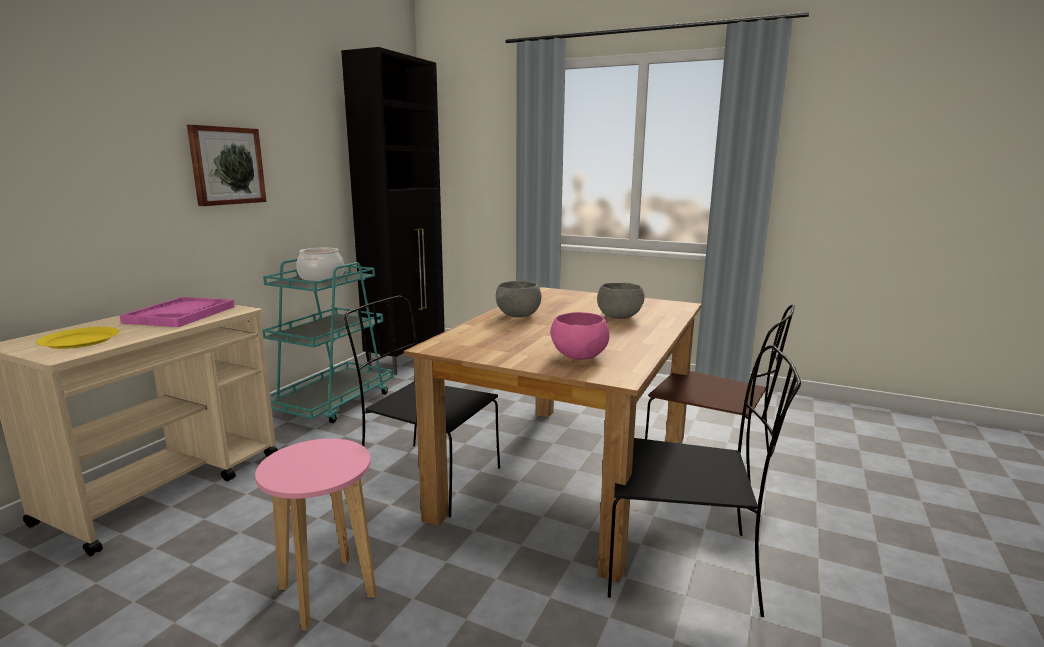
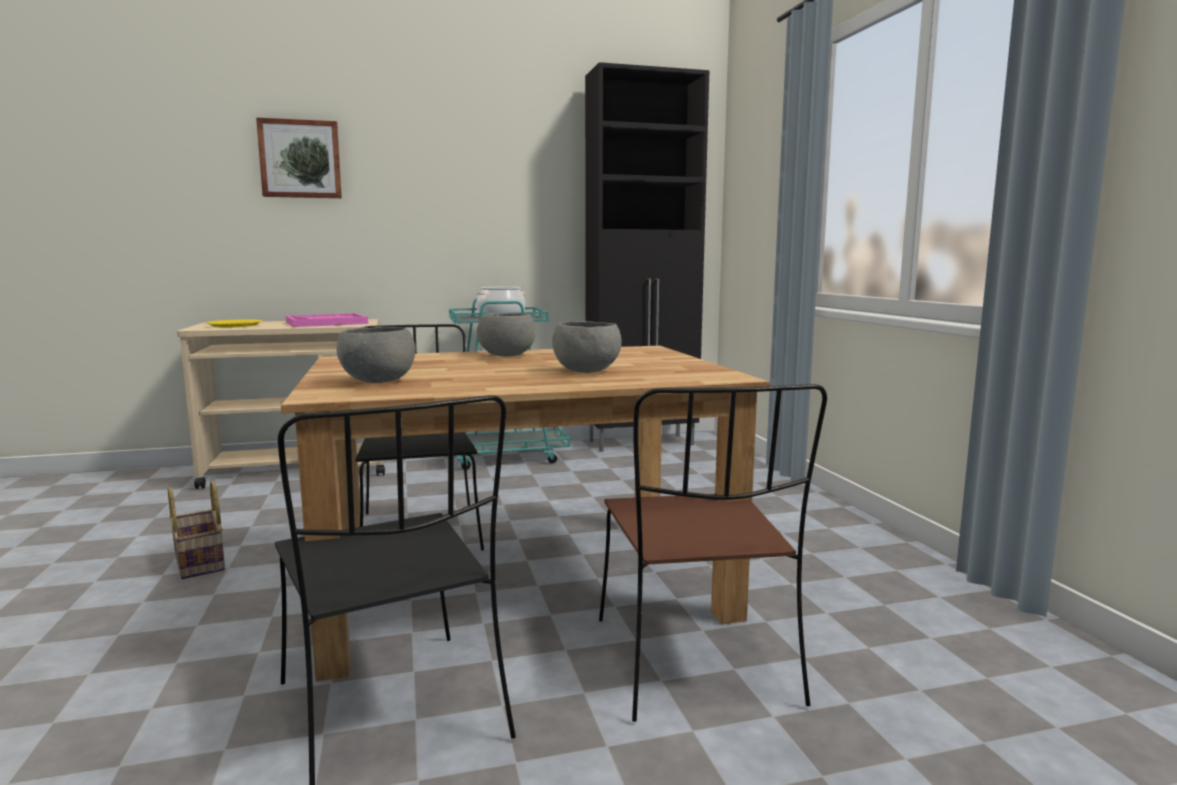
camera: 50 degrees right, 5 degrees down
(226, 166) = (428, 200): picture -> picture (300, 159)
(328, 592) = (201, 562): pink stool -> basket
(580, 357) = (378, 382): pink bowl -> grey bowl

